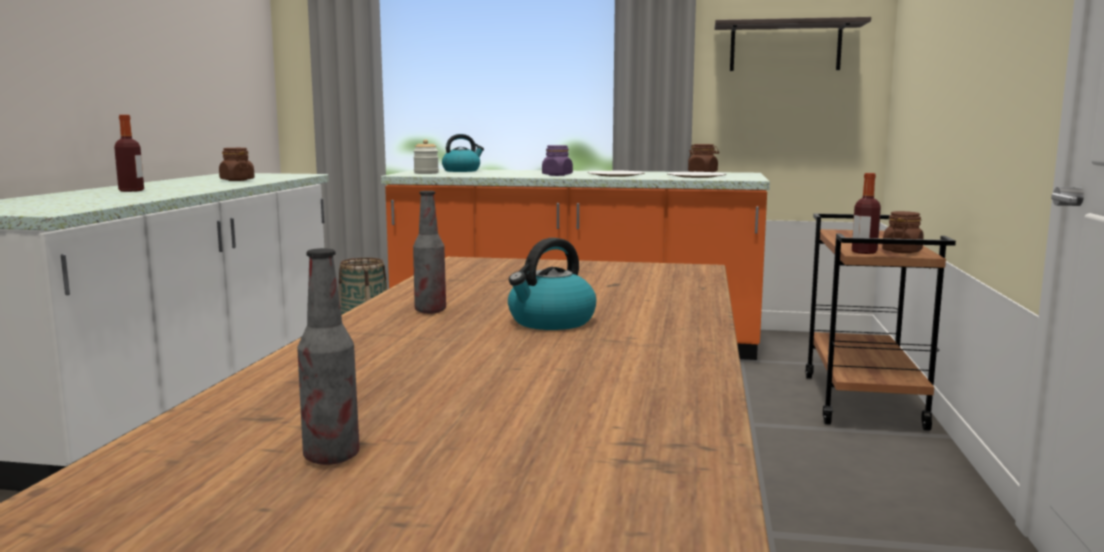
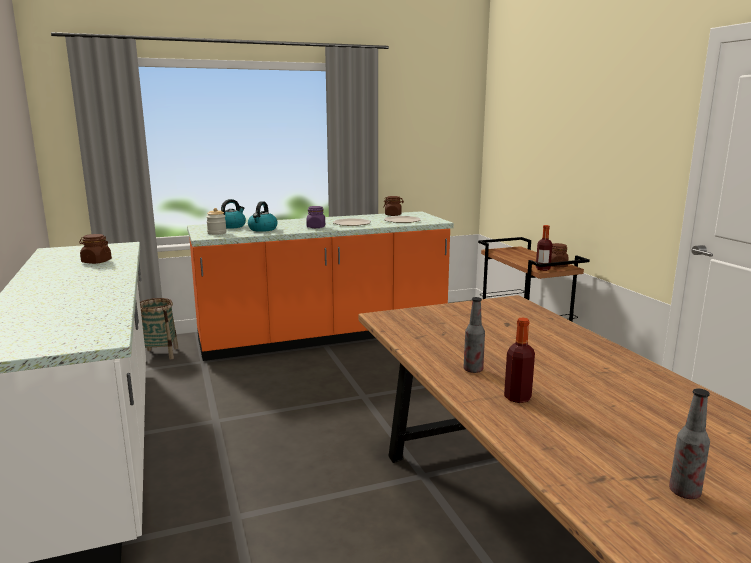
camera: 30 degrees left, 5 degrees up
(131, 190) = (58, 292): bottle -> bottle (517, 398)
(551, 322) = (549, 364): kettle -> kettle (262, 229)
(785, 47) = (427, 130): shelf -> none

